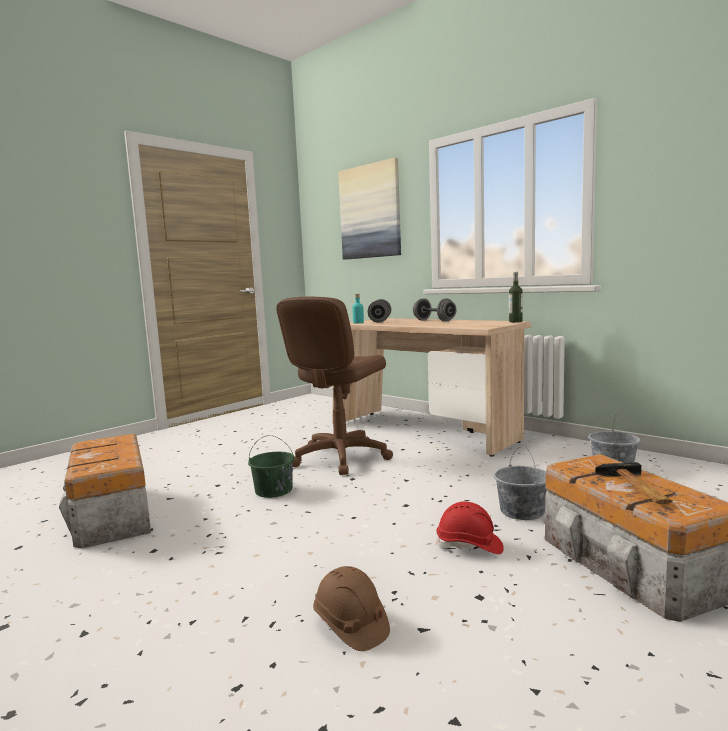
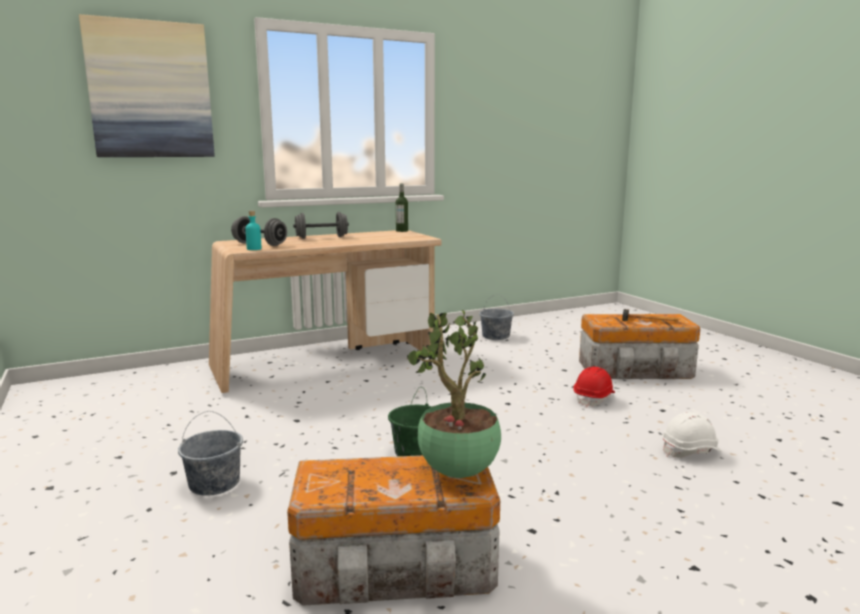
camera: 70 degrees left, 5 degrees up
(105, 464) = (457, 473): none -> potted plant
(340, 457) = (352, 408): brown office chair -> none
(350, 625) = (691, 451): brown hard hat -> white hard hat
(522, 511) = (548, 373): grey bucket -> grey bucket (214, 483)

